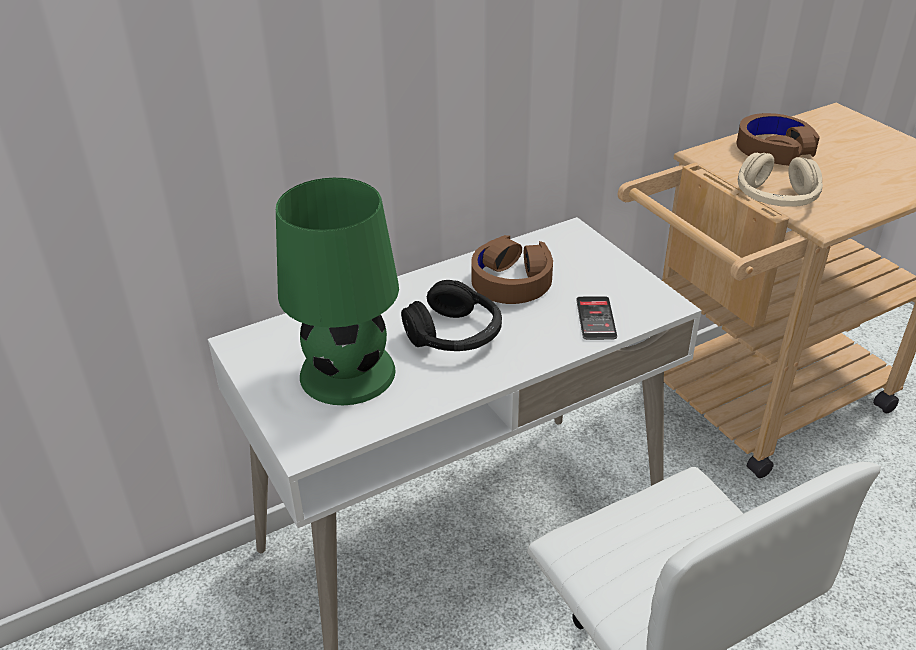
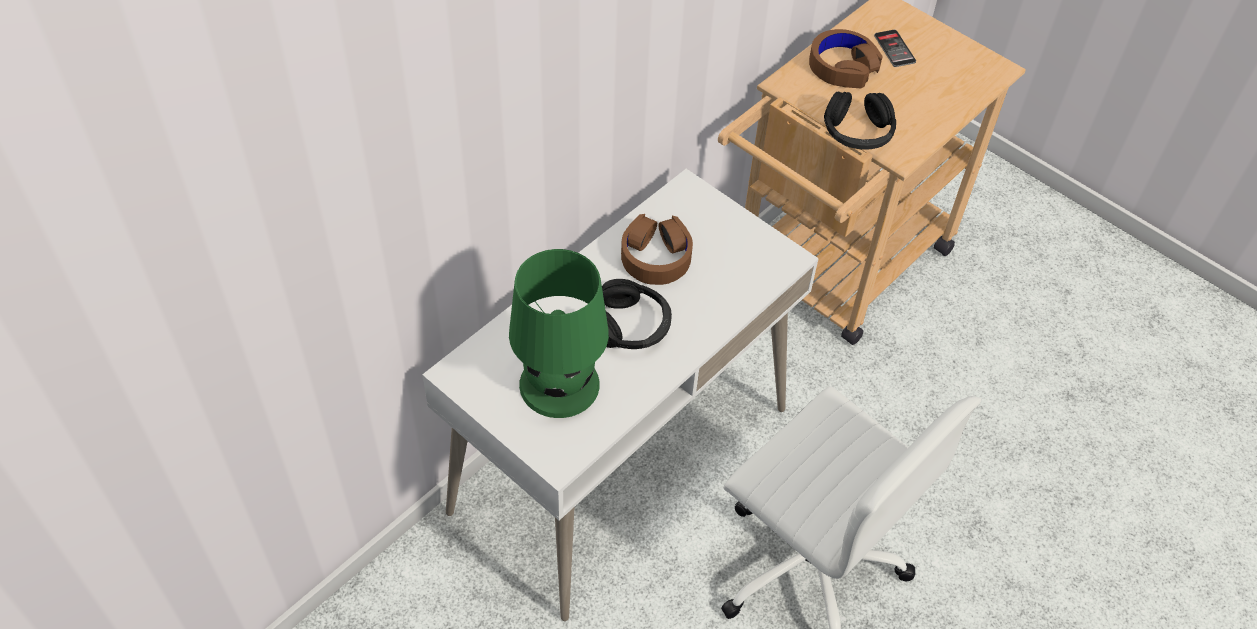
camera: 20 degrees left, 15 degrees up
(596, 319) = (738, 285): phone -> phone (894, 49)
(776, 198) = (857, 132): beige headphones -> black headphones

